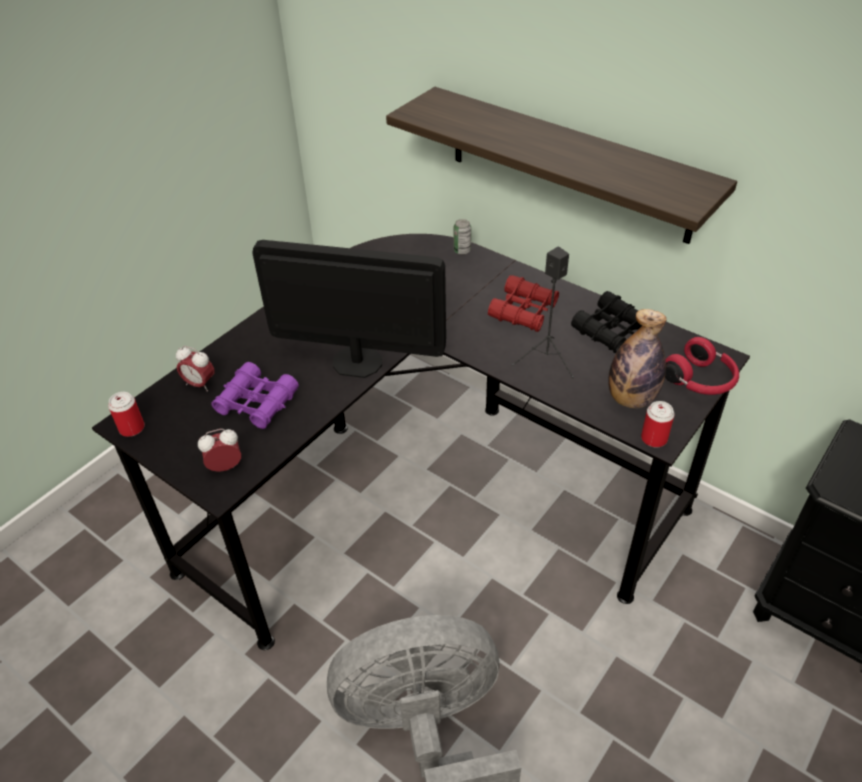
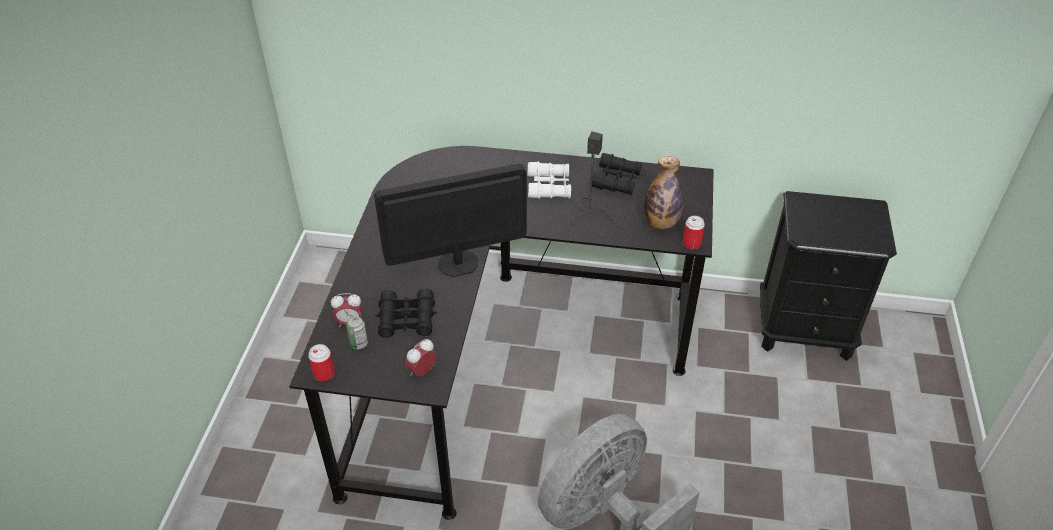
camera: 30 degrees left, 0 degrees up
(257, 403) = (407, 319): purple binoculars -> black binoculars
(462, 251) = (471, 155): can -> can (359, 344)
(523, 311) = (549, 186): red binoculars -> white binoculars
(568, 164) = (552, 68): shelf -> none
(700, 381) = (695, 196): red headphones -> none

